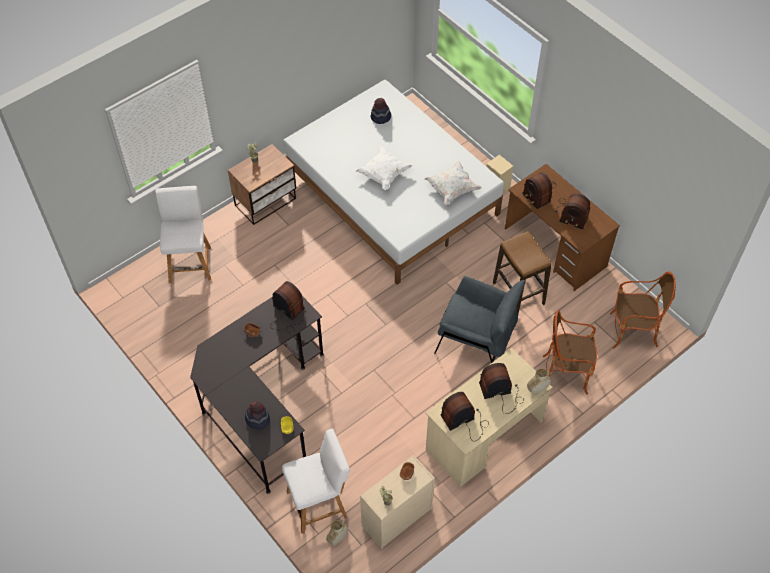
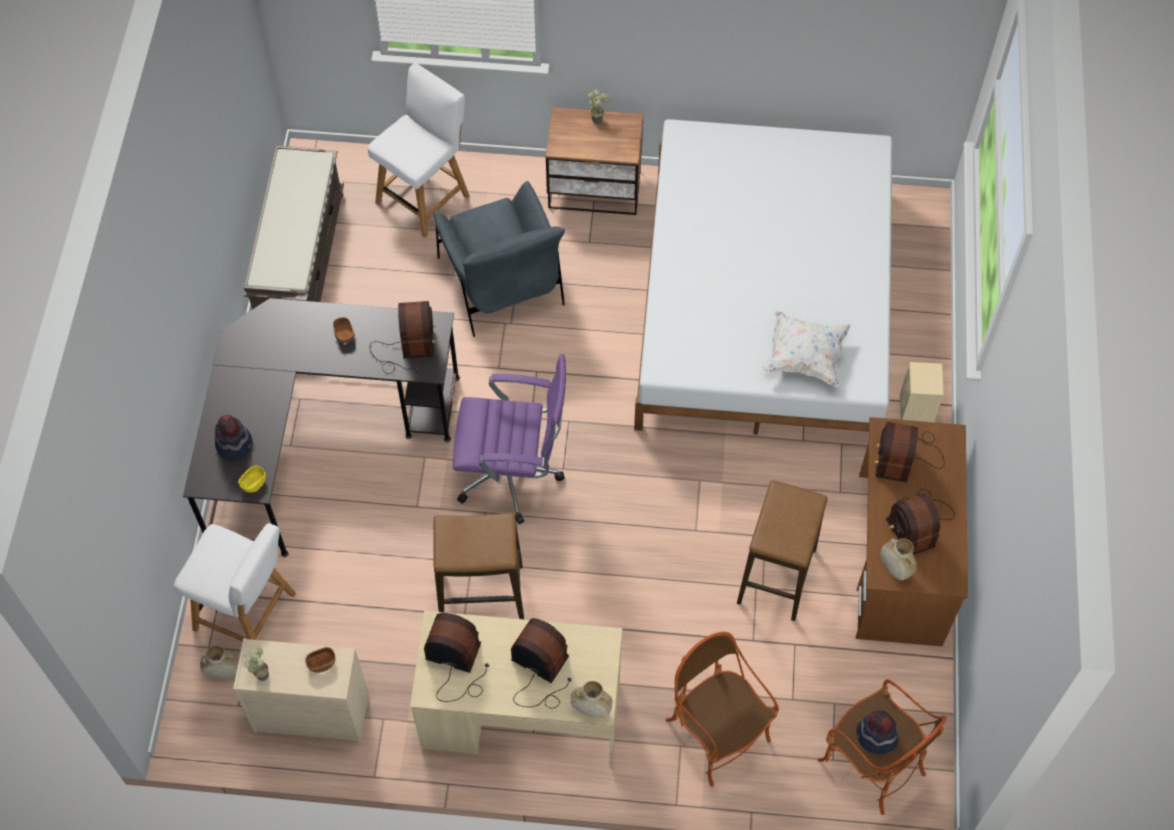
camera: 45 degrees right, 5 degrees up
(161, 335) = (300, 260): none -> brown bench
(368, 345) = (514, 476): none -> purple office chair
(380, 117) = (822, 185): hat -> hat (876, 736)
(383, 174) = (738, 265): white pillow -> none
(411, 403) = (482, 594): none -> stool
(476, 340) = (651, 587): grey armchair -> grey armchair (501, 283)
(583, 237) = (894, 568): none -> beige vase

